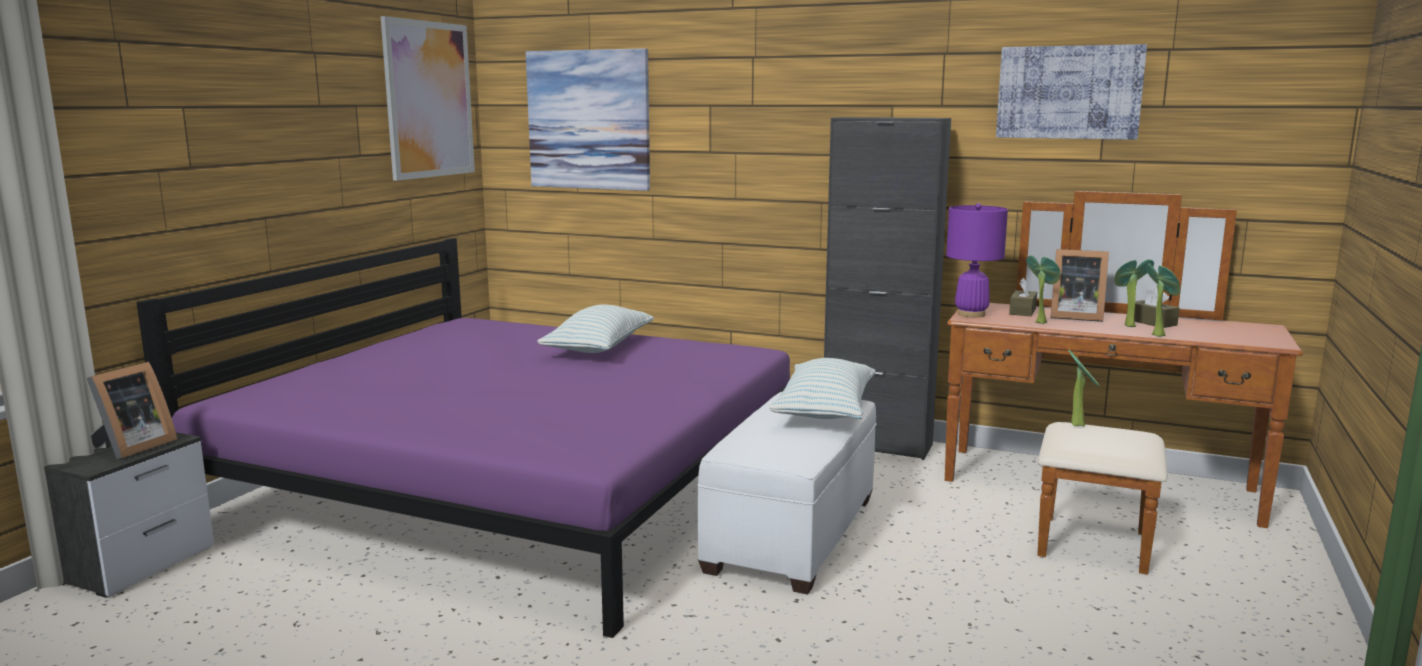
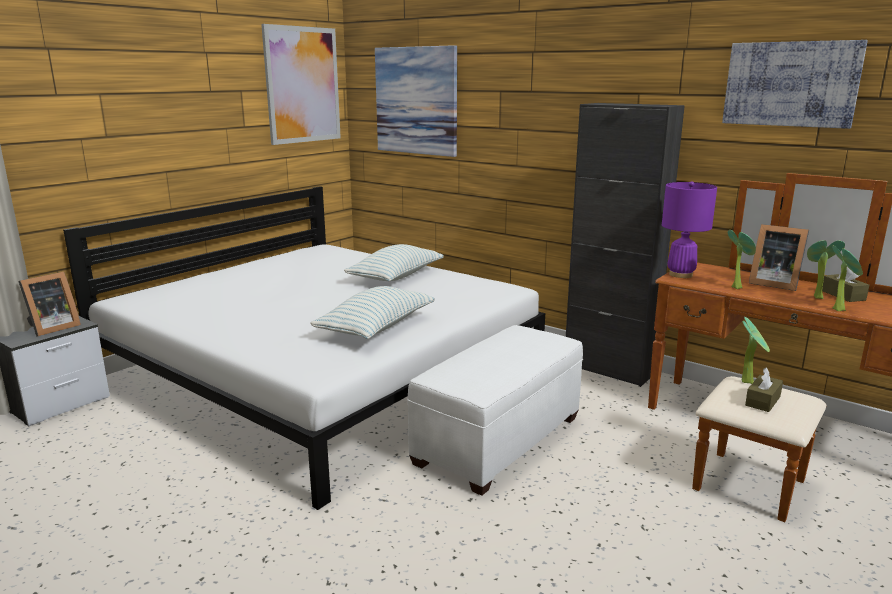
camera: 15 degrees right, 5 degrees up
(515, 484) = (323, 372): purple bed -> white bed
(825, 411) = (533, 347): pillow -> pillow (376, 328)
(1022, 311) = (729, 275): brown tissue box -> brown tissue box (762, 401)

